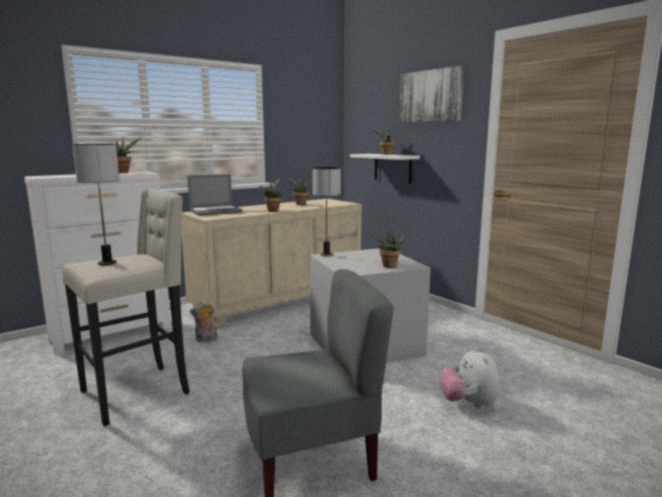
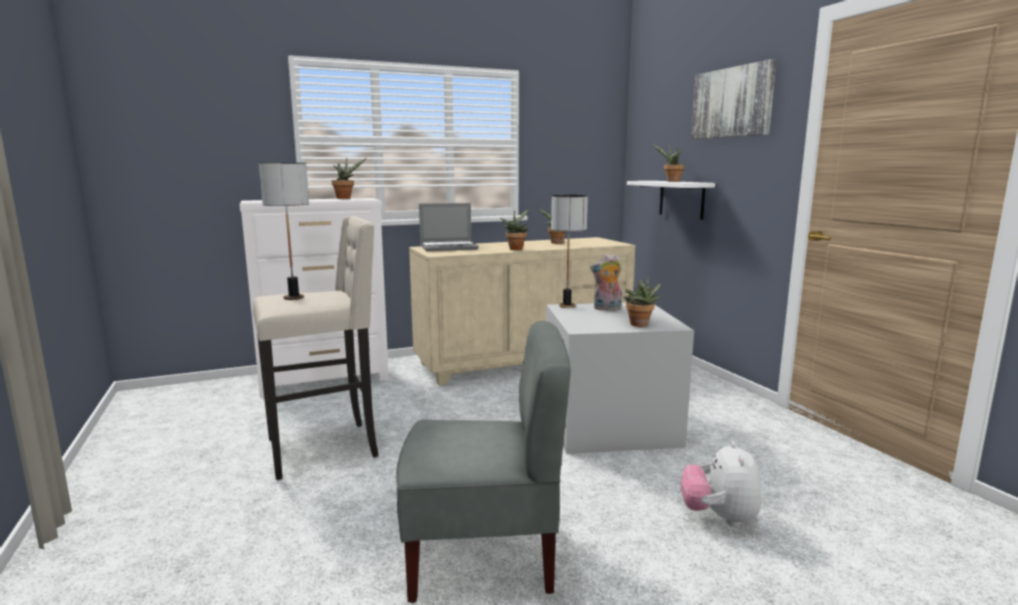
camera: 15 degrees right, 0 degrees up
(206, 340) = (421, 398): plush toy -> plush toy (607, 309)

